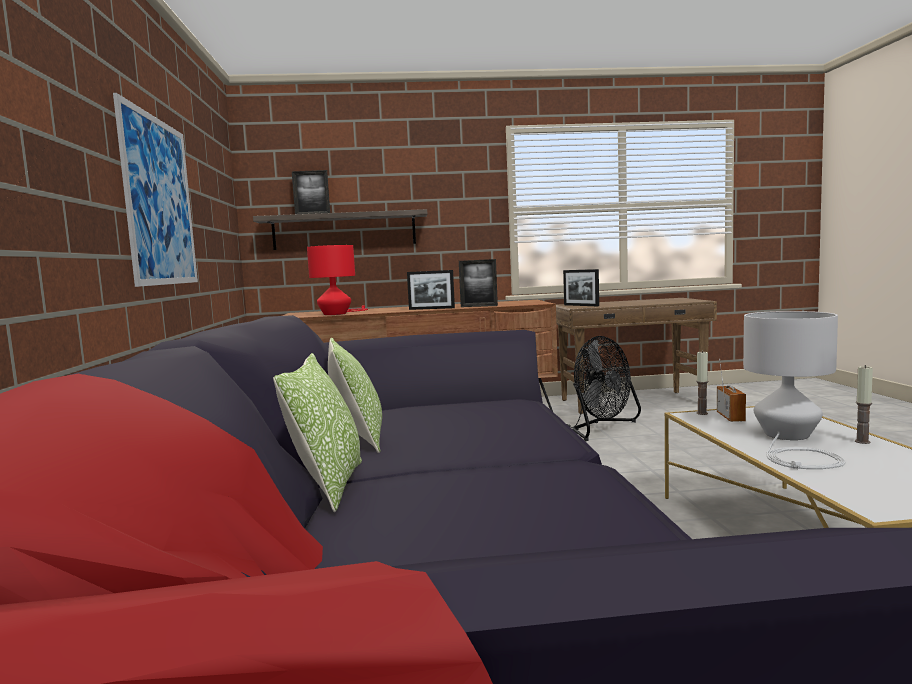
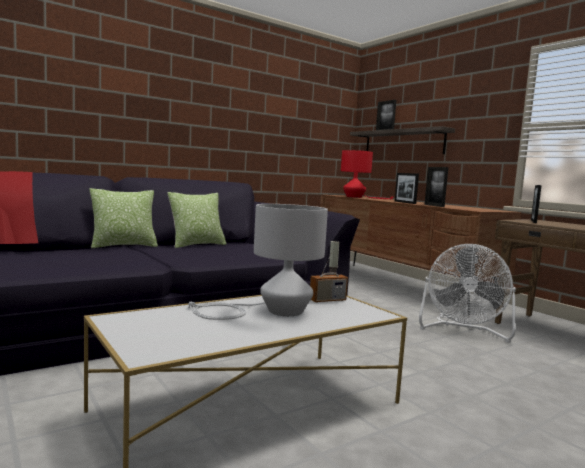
camera: 60 degrees right, 0 degrees up
(160, 201) = (236, 122): picture -> none
(594, 428) = (460, 330): black fan -> white fan
(862, 441) = (282, 329): candle -> none

